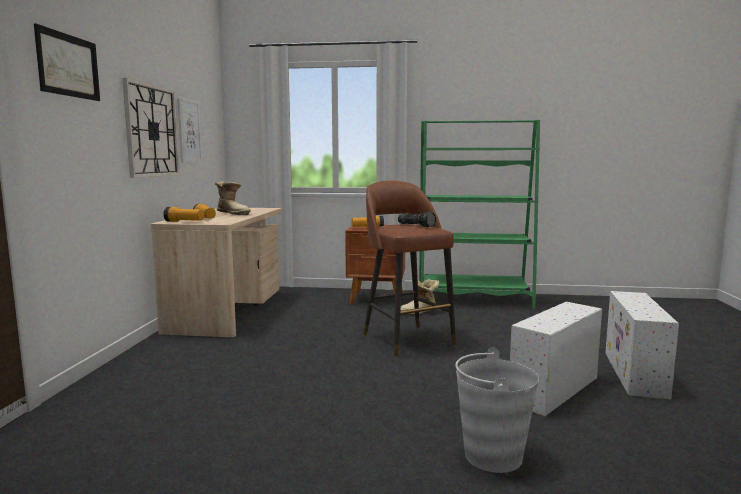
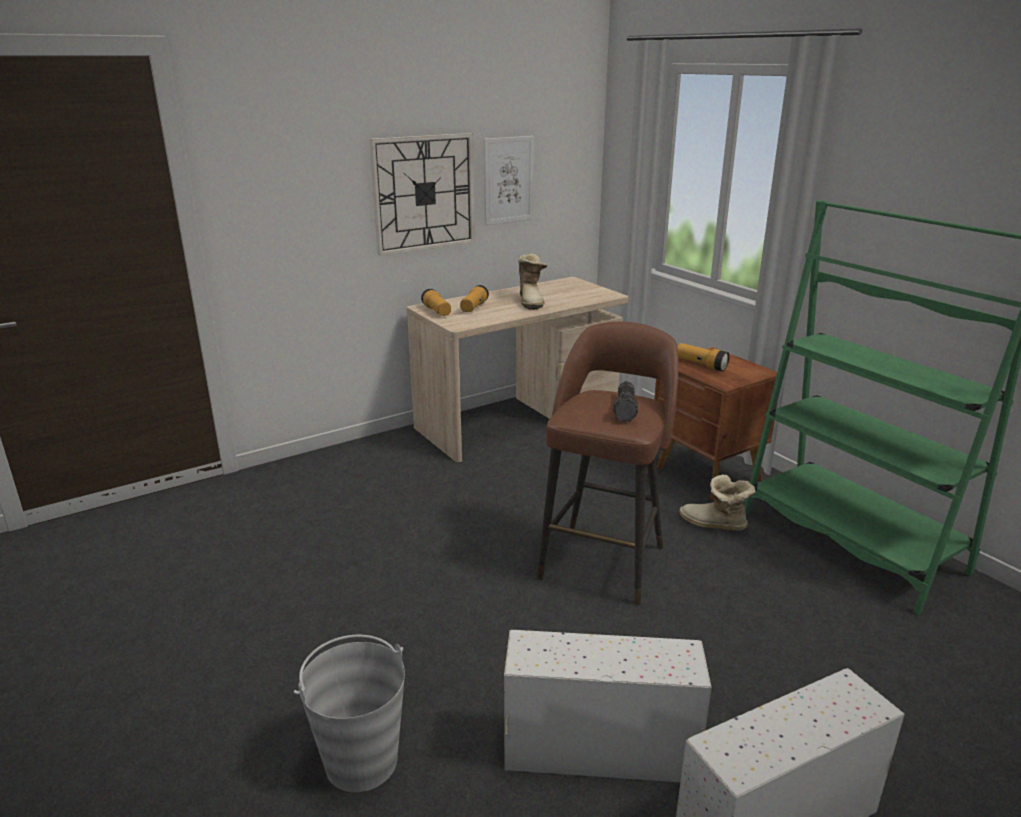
camera: 50 degrees right, 15 degrees up
(68, 65) = (278, 146): picture -> none

